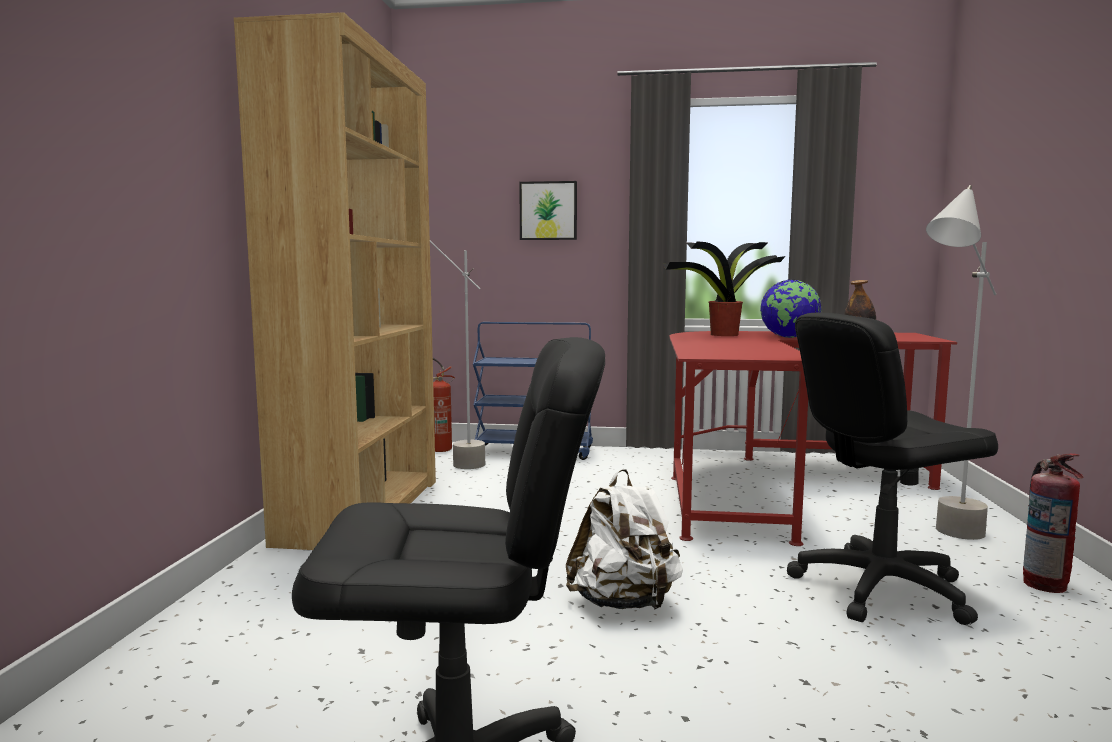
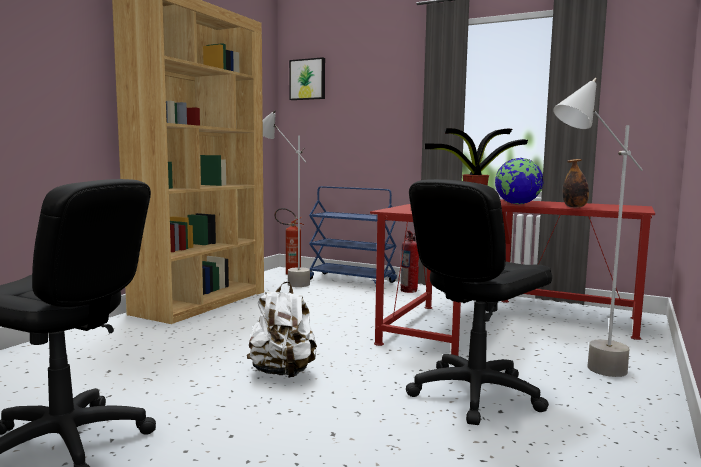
camera: 20 degrees right, 0 degrees up
(548, 211) = (372, 107): picture -> picture (308, 79)
(880, 588) = (474, 394): black office chair -> black office chair turned 45 degrees counterclockwise
(1045, 584) = (621, 413): fire extinguisher -> fire extinguisher (409, 290)

